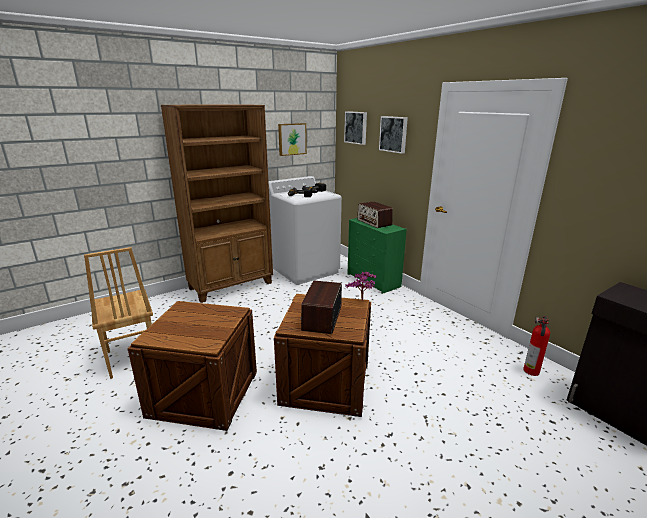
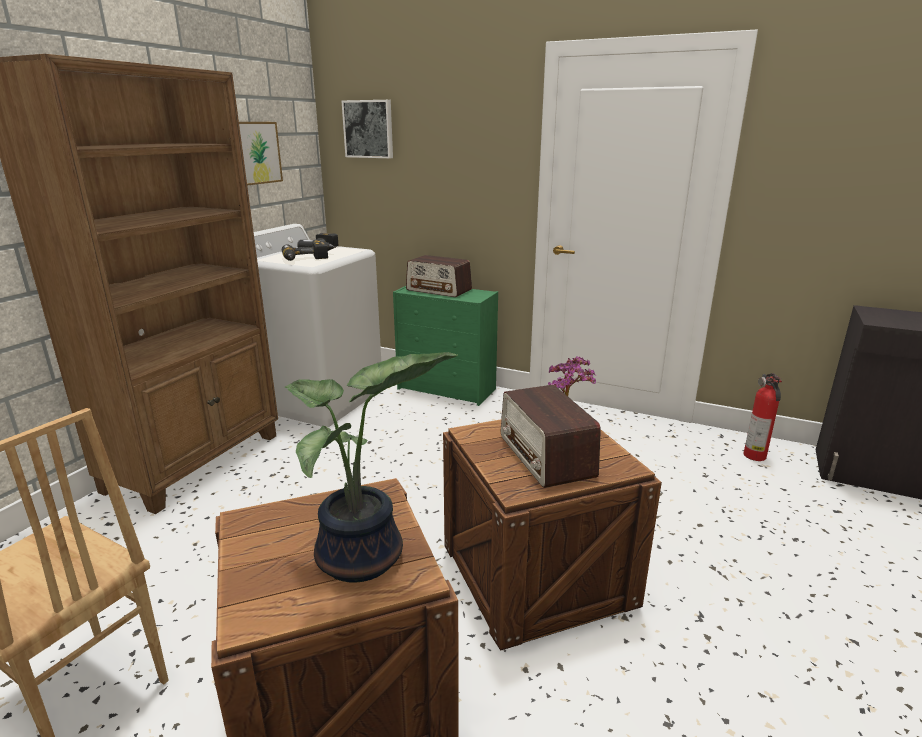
camera: 30 degrees left, 0 degrees up
(201, 333) = (363, 560): none -> potted plant
(394, 134) = (454, 135): picture -> none

